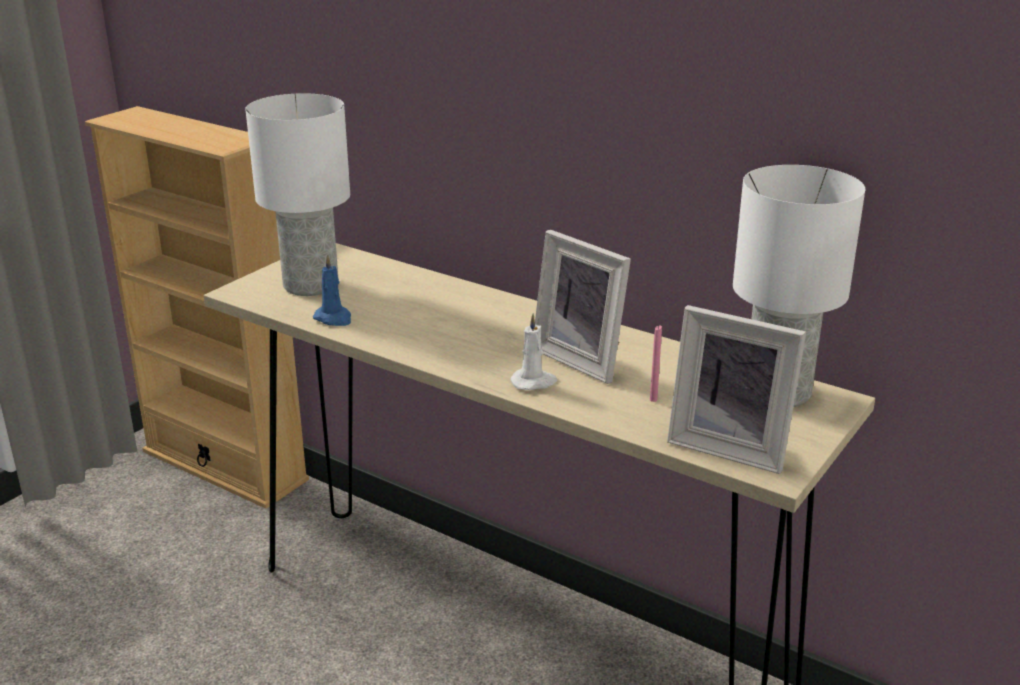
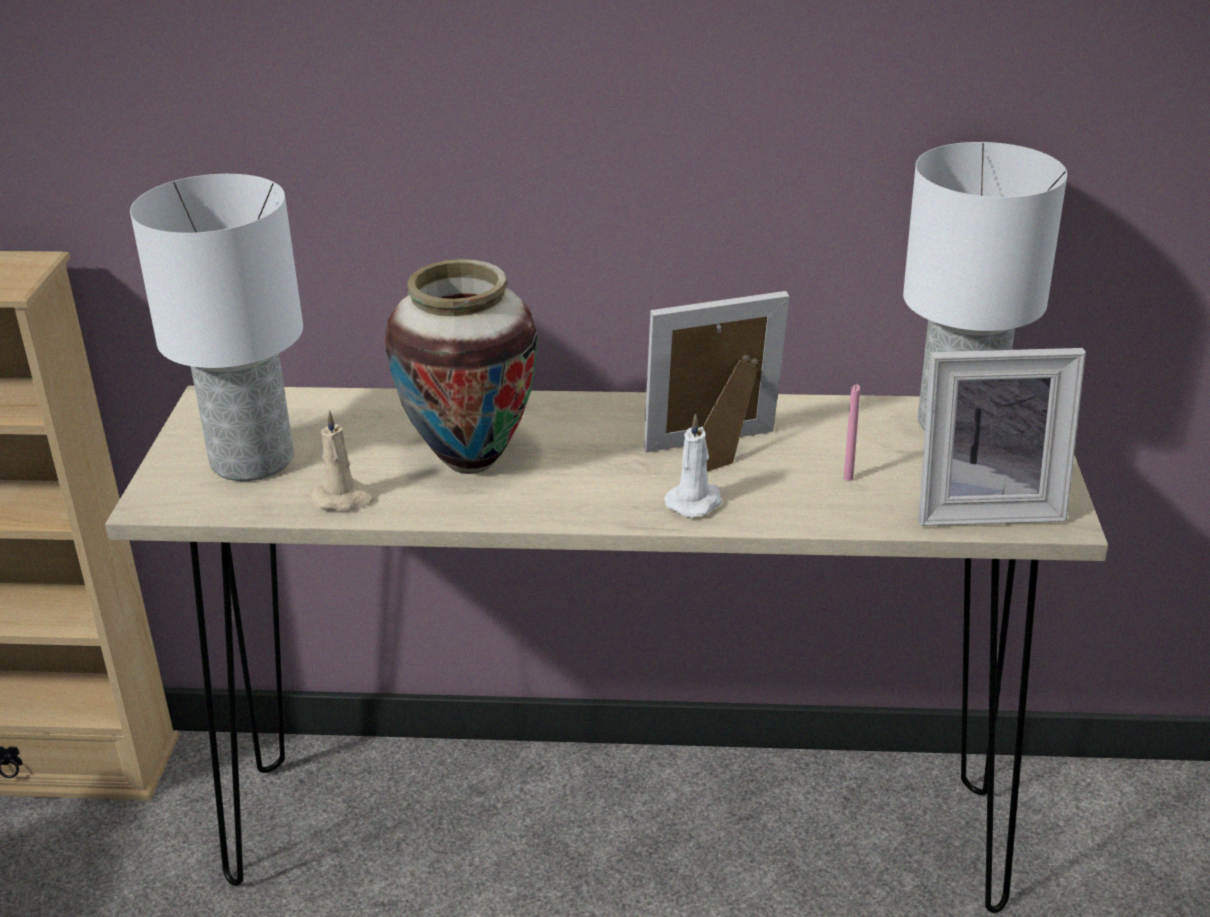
camera: 30 degrees left, 5 degrees up
(334, 319) = (344, 499): blue candle -> beige candle
(426, 320) = (470, 461): none -> vase
(583, 359) = (717, 452): picture frame -> picture frame turned 150 degrees clockwise

